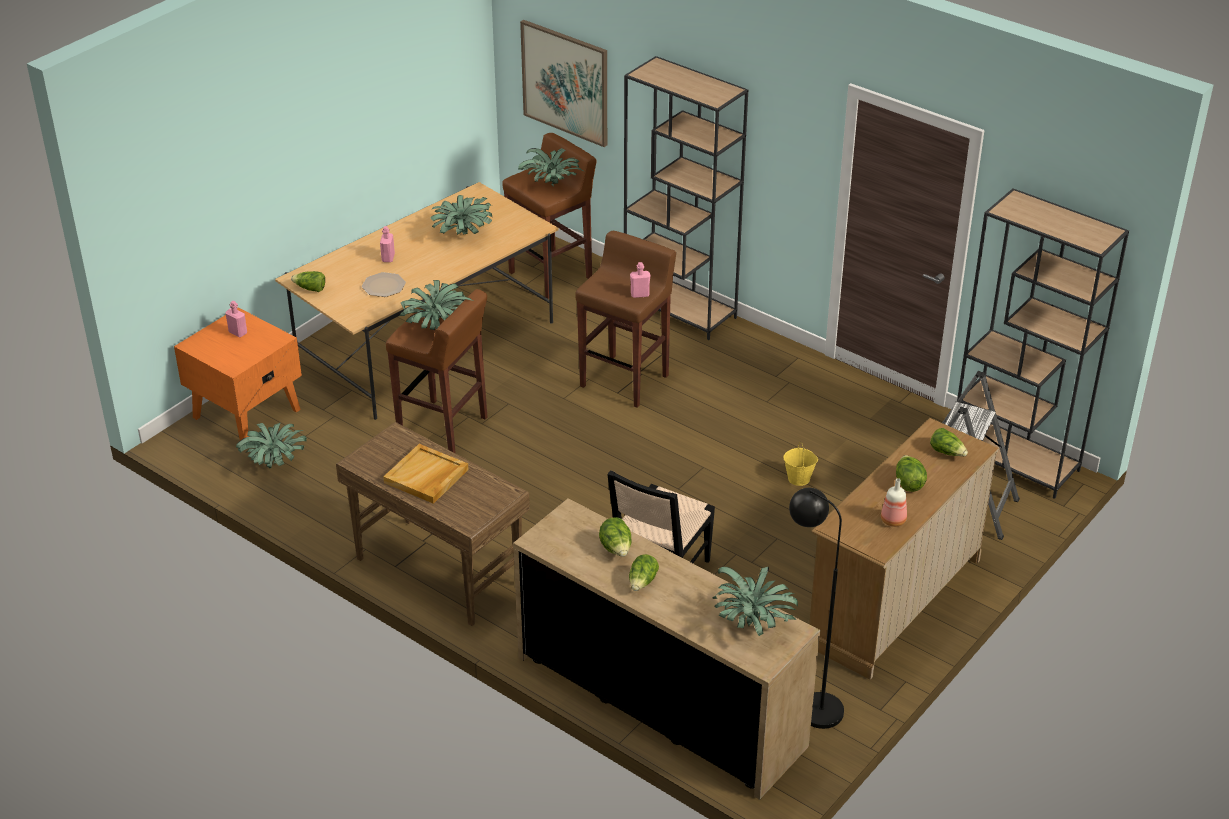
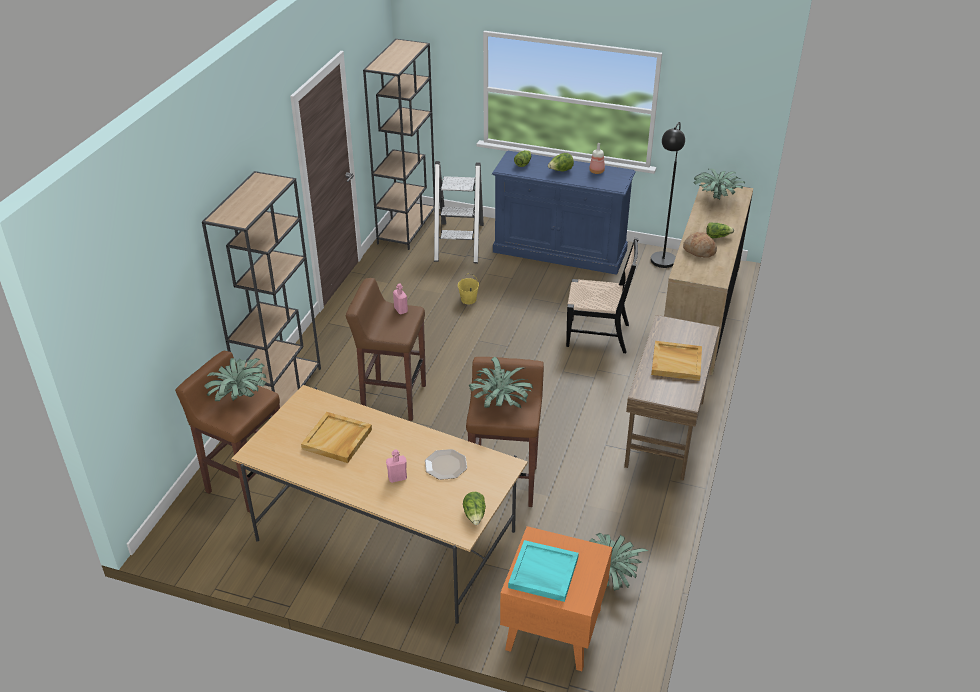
camera: 110 degrees left, 0 degrees up
(238, 333) = (543, 573): pink bottle -> turquoise tray
(463, 235) = (337, 440): potted plant -> beige tray
(565, 82) = (148, 343): picture -> none
(616, 549) = (699, 250): lettuce -> bread
(892, 602) = (560, 251): brown cabinet -> blue cabinet

